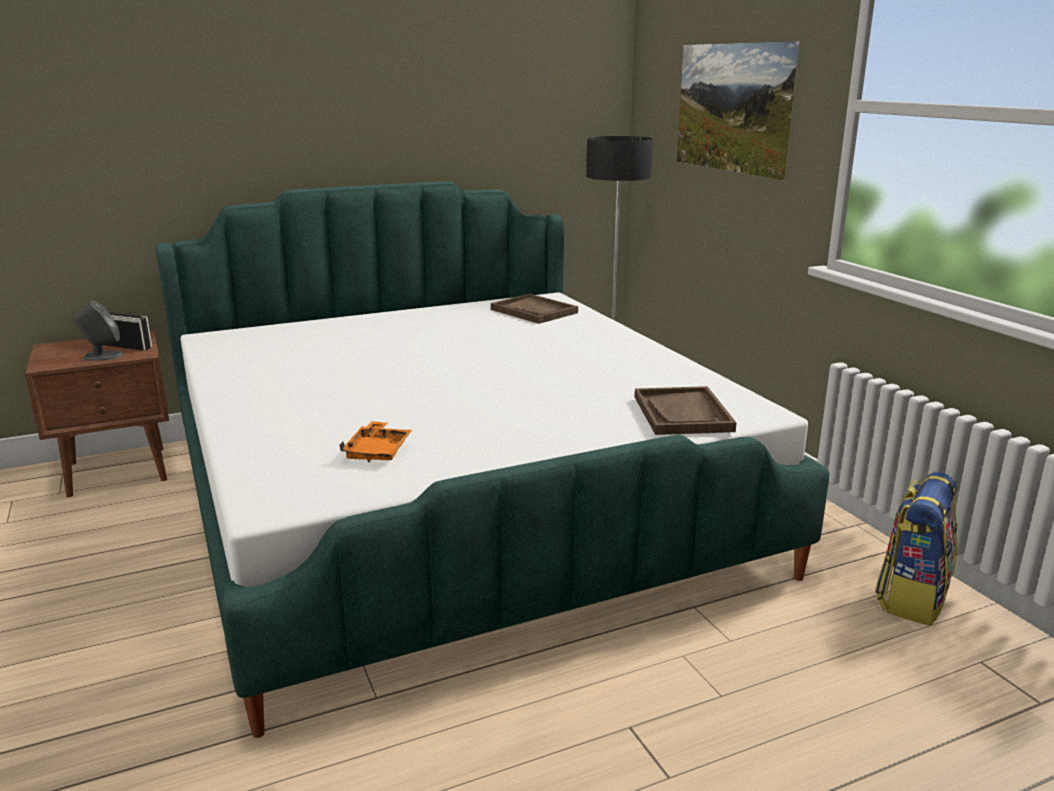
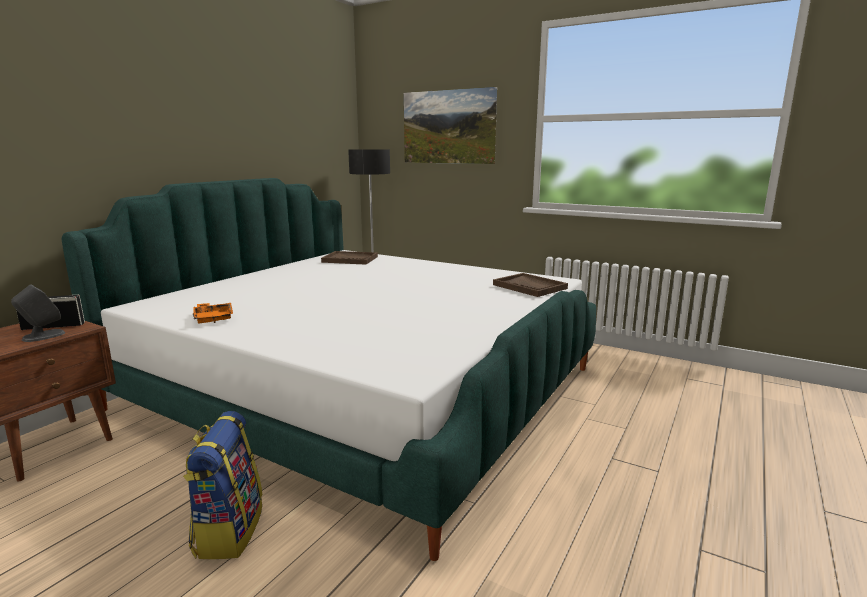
camera: 35 degrees left, 5 degrees down
(378, 451) = (413, 336): orange tray -> orange tray (213, 318)
(911, 597) = (632, 363): backpack -> backpack (228, 530)

